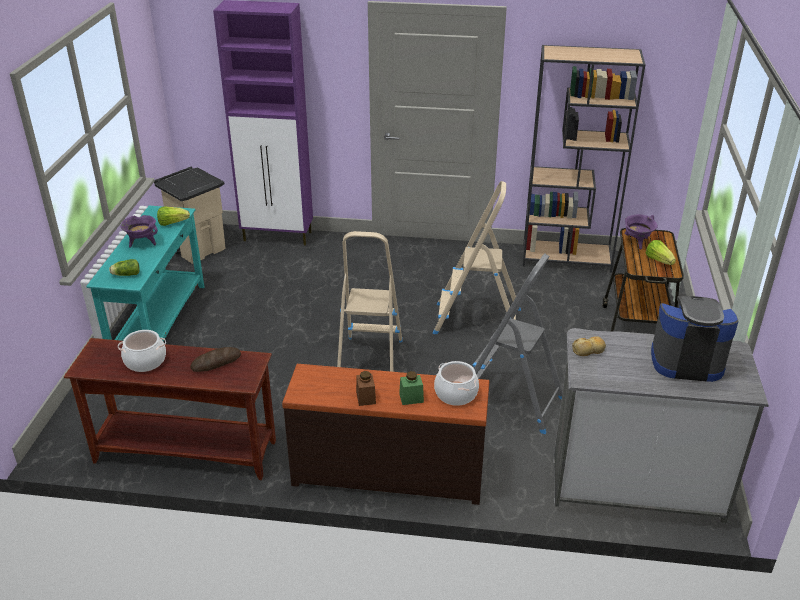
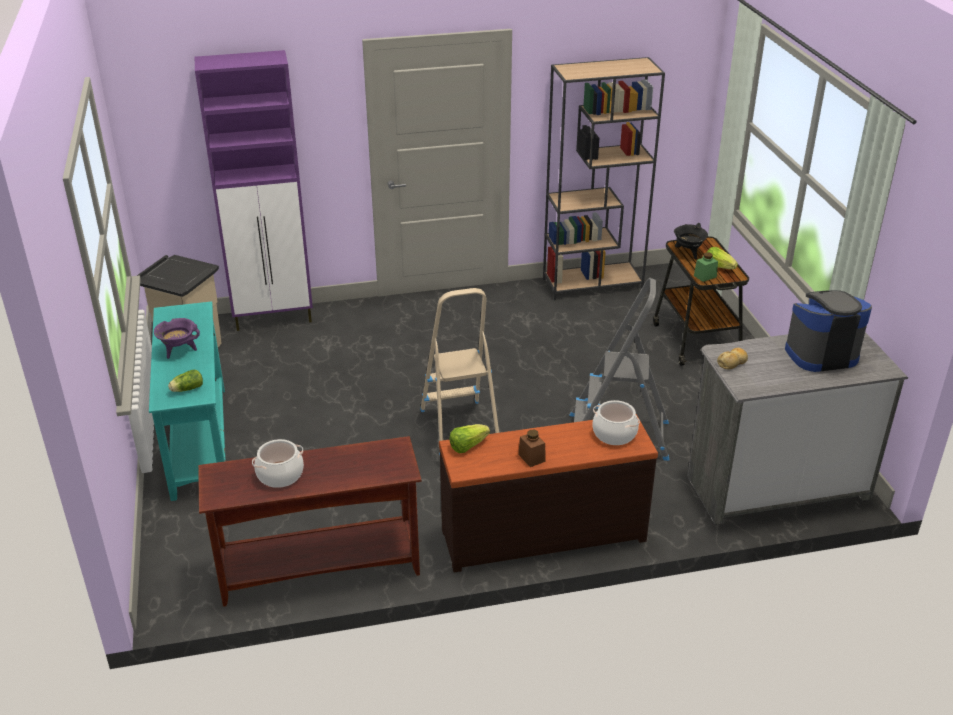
camera: 20 degrees left, 0 degrees up
(172, 223) = (198, 322): lettuce -> lettuce (467, 446)
(216, 362) = (358, 458): bread -> none
(411, 398) = (575, 448): green jar -> green jar (705, 276)
(476, 321) = (540, 365): beige step ladder -> none
(637, 242) = (688, 253): purple cooking pot -> black cooking pot

